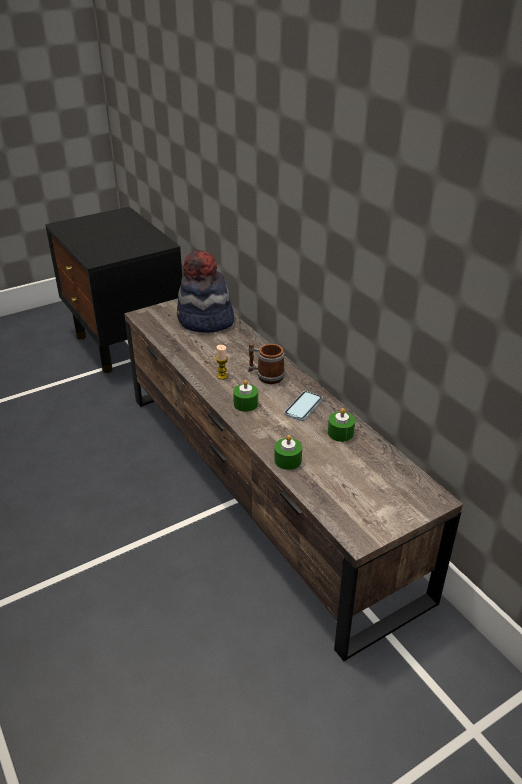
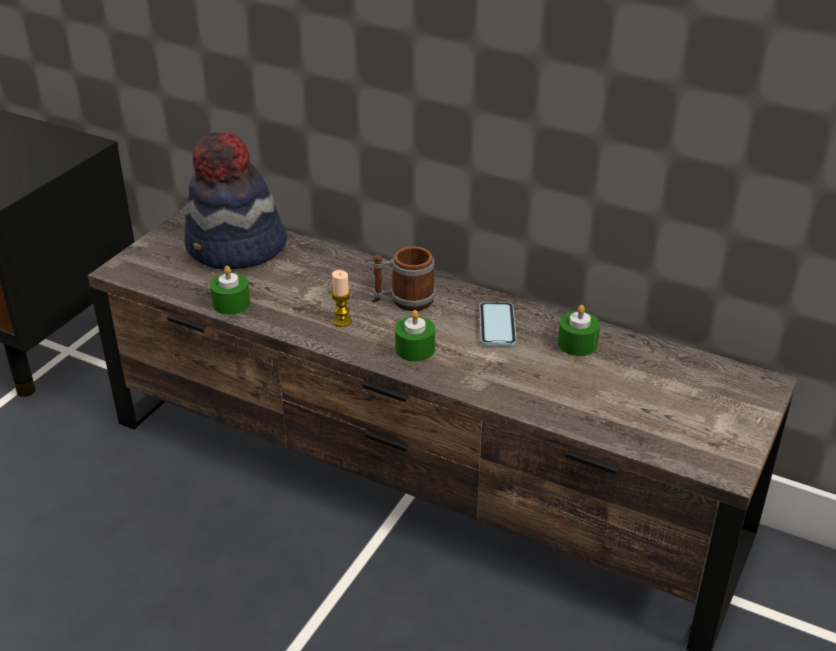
camera: 30 degrees left, 0 degrees up
(288, 460) = (546, 405): green candle -> green candle (231, 303)

